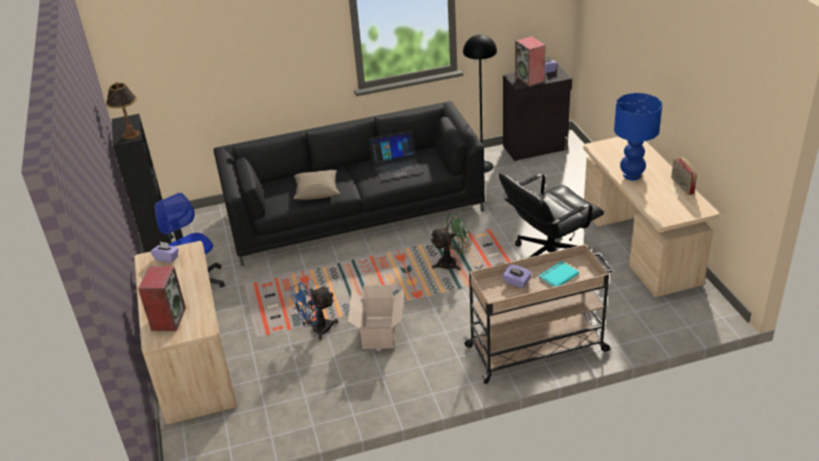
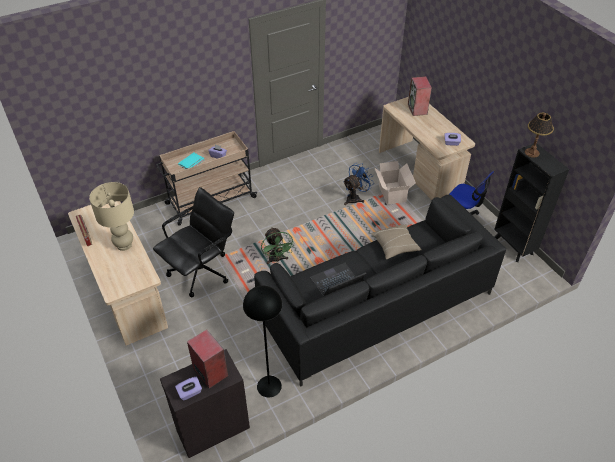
camera: 165 degrees right, 10 degrees up
(378, 334) = (313, 199): cardboard box -> cardboard box (392, 192)
(452, 263) = (276, 260): green fan -> green fan turned 75 degrees counterclockwise
(632, 175) = (124, 245): blue table lamp -> beige table lamp

